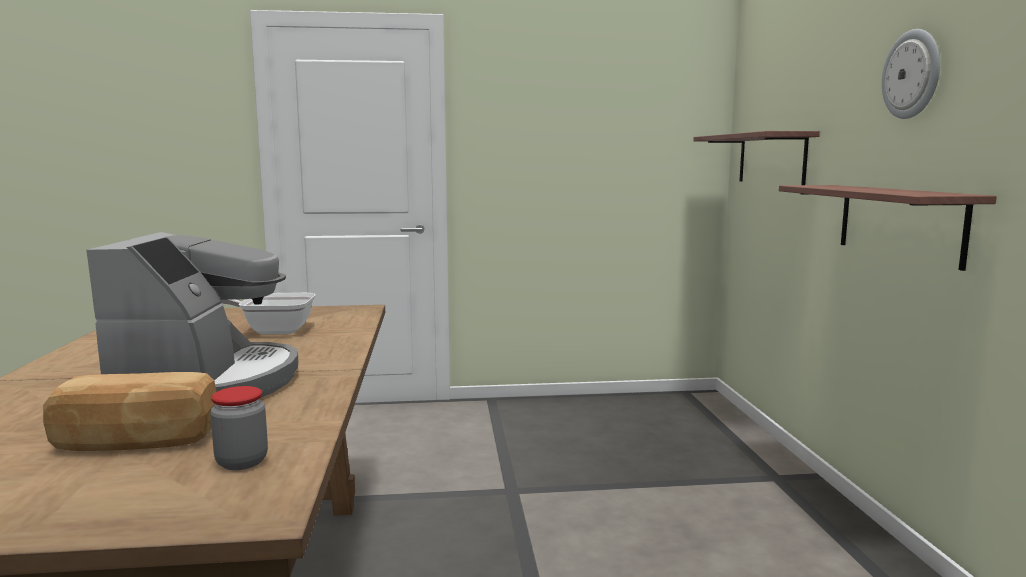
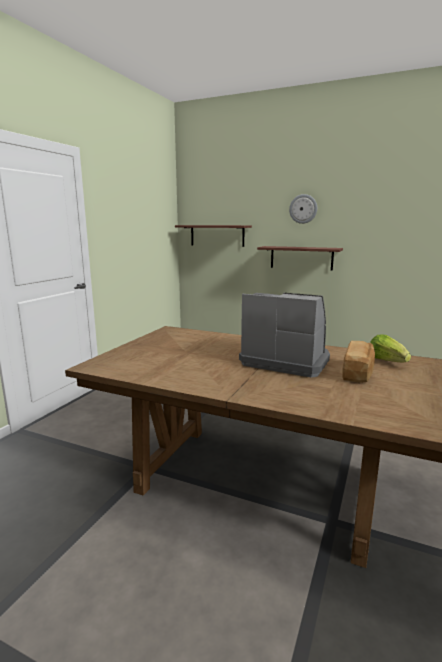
camera: 60 degrees left, 5 degrees up
(242, 462) = (387, 361): jar -> lettuce
(271, 331) = (194, 346): frying pan -> none

